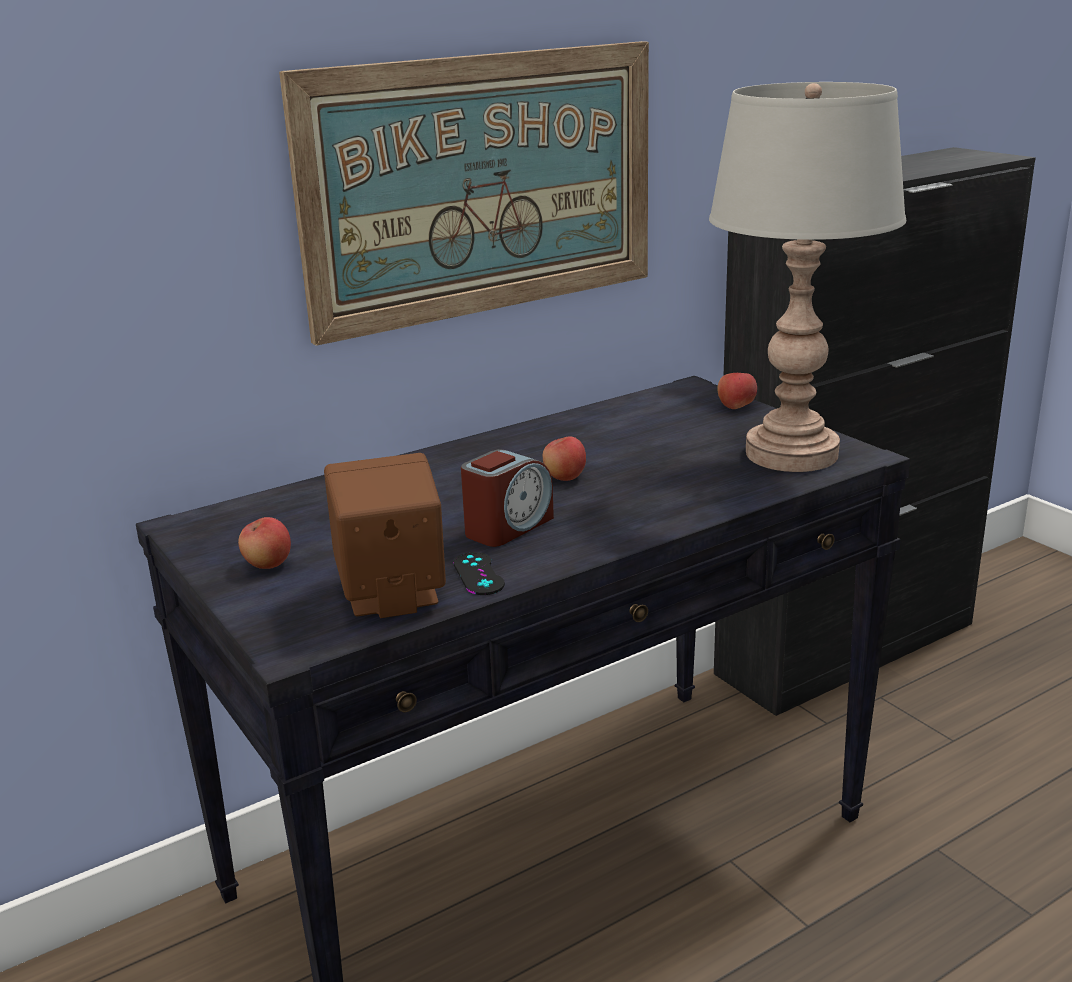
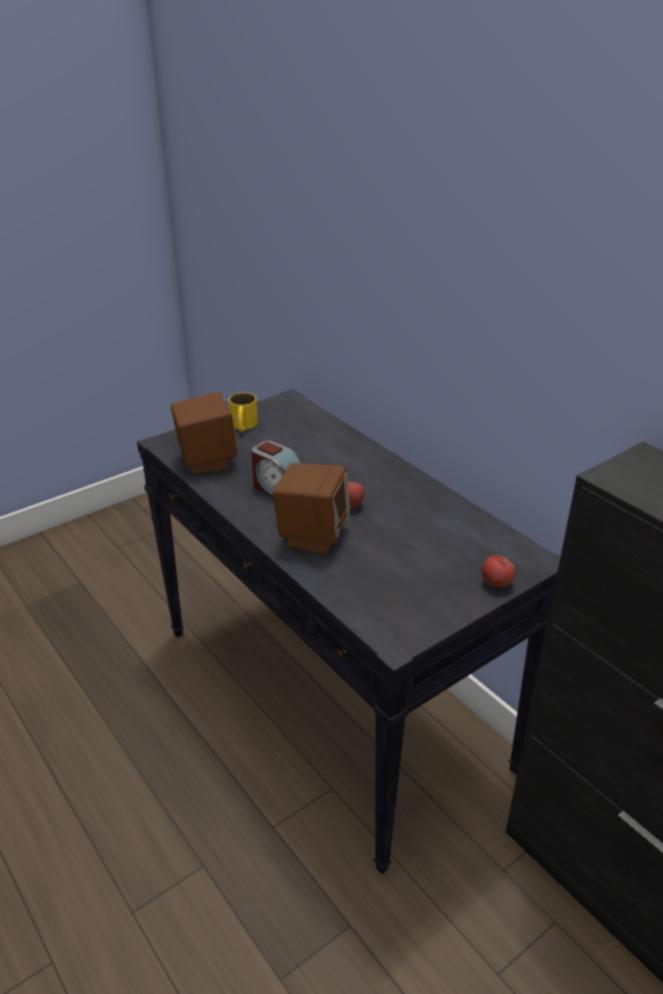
camera: 85 degrees right, 10 degrees up
(268, 564) = (243, 426): apple -> yellow mug
(478, 574) = (222, 483): black game controller -> none
(483, 186) = (459, 326): picture -> none
(645, 500) = (312, 536): none -> brown speaker
(791, 454) = (395, 605): grey table lamp -> none

